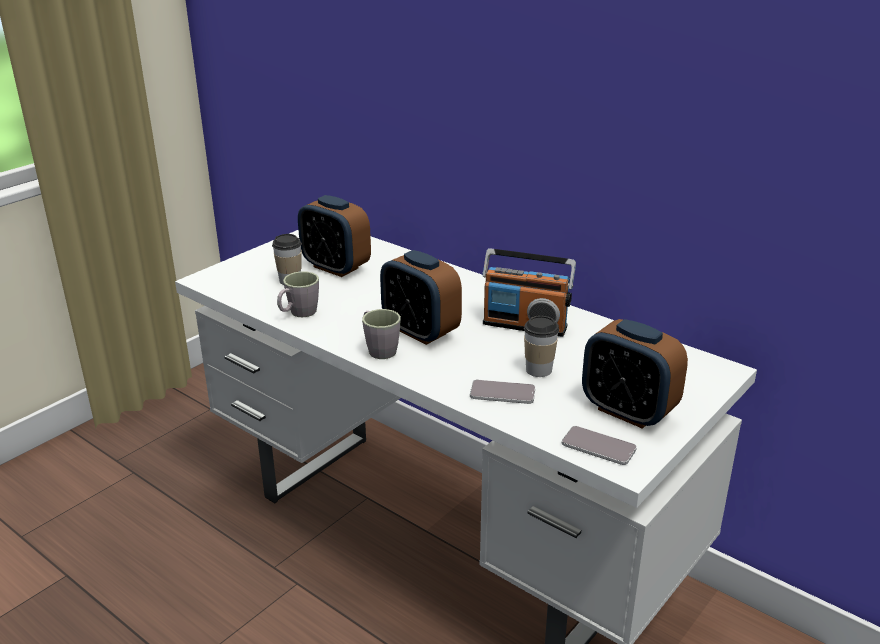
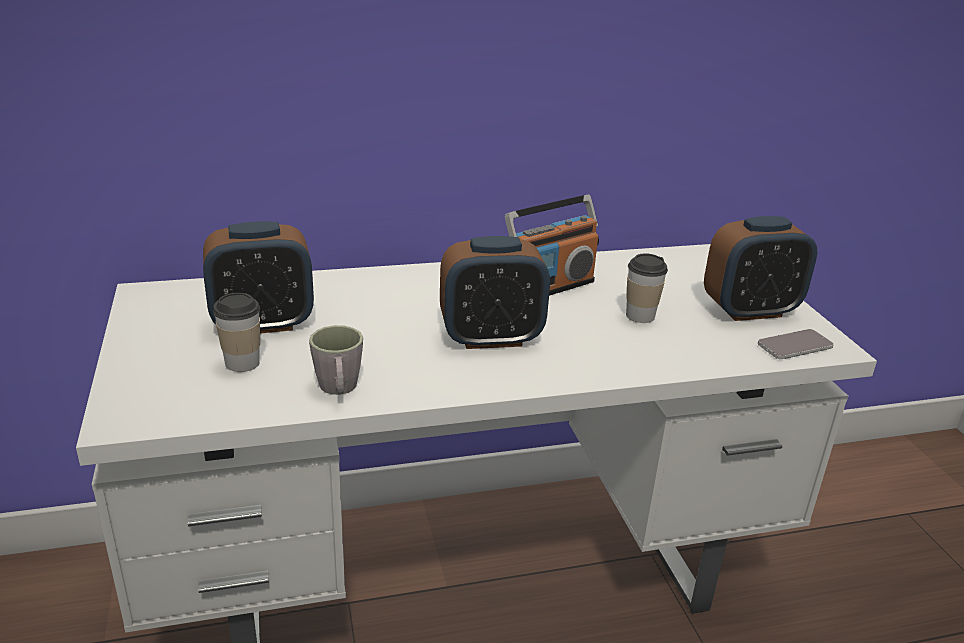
camera: 55 degrees left, 0 degrees up
(379, 349) = (496, 374): grey mug -> none
(502, 393) = (663, 348): phone -> none

